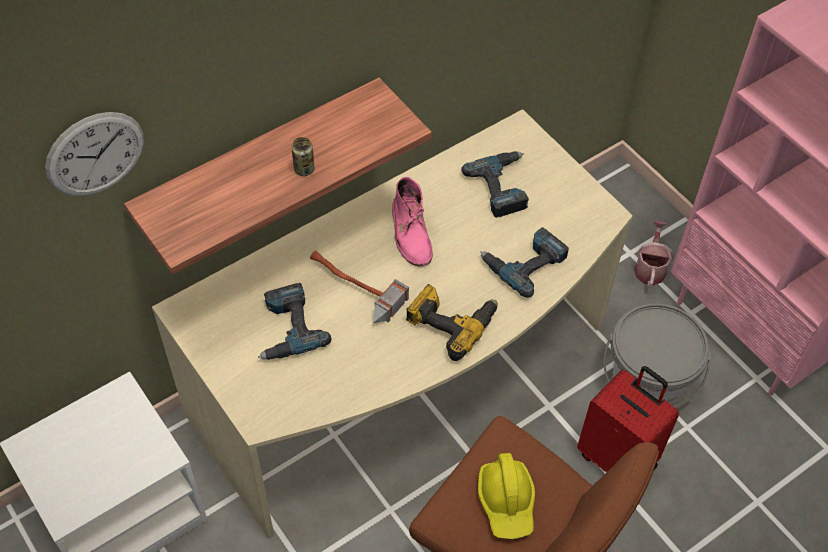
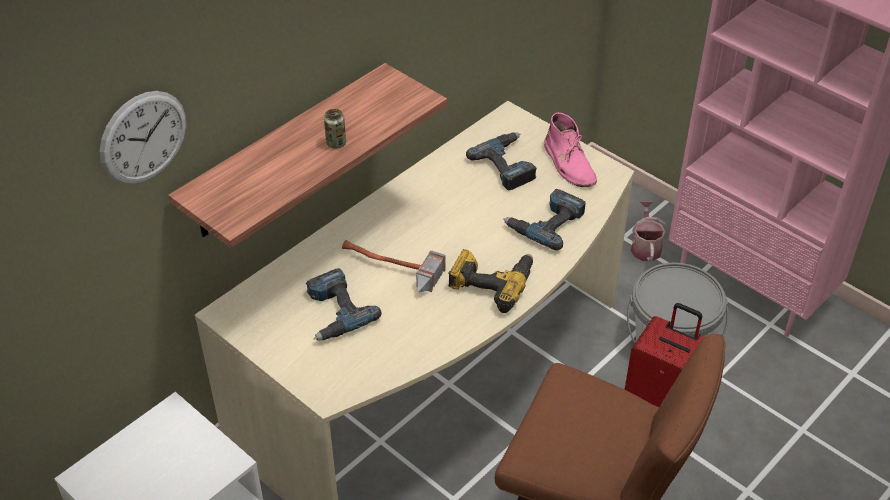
camera: 10 degrees left, 10 degrees down
(411, 233) = (432, 215): pink boot -> pink boot (569, 164)
(507, 502) = (585, 431): yellow hard hat -> none

